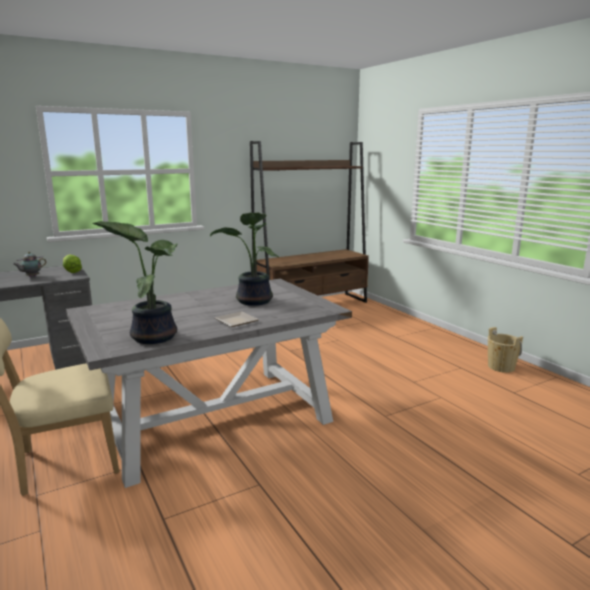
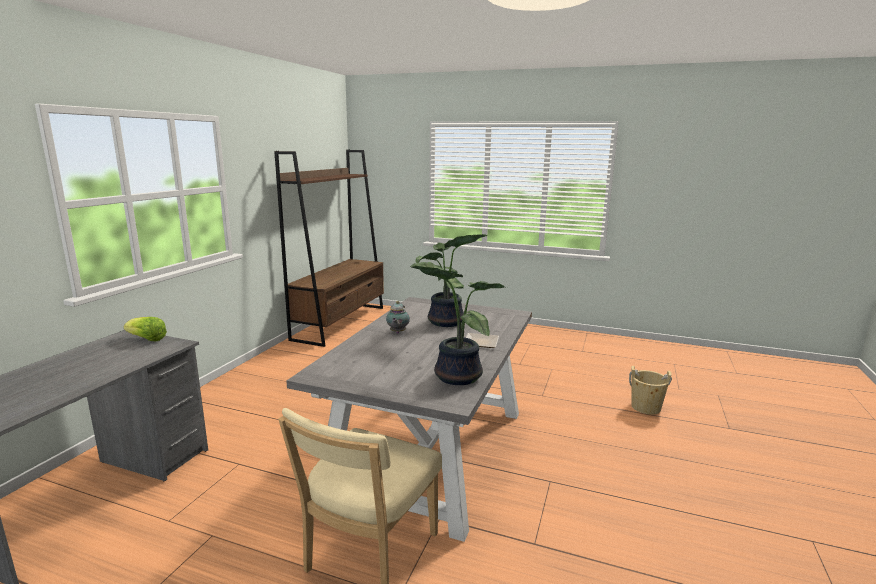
camera: 40 degrees left, 0 degrees up
(31, 277) = (105, 360): teapot -> teapot (397, 332)
(501, 367) = (550, 335): beige bucket -> beige bucket (646, 407)

